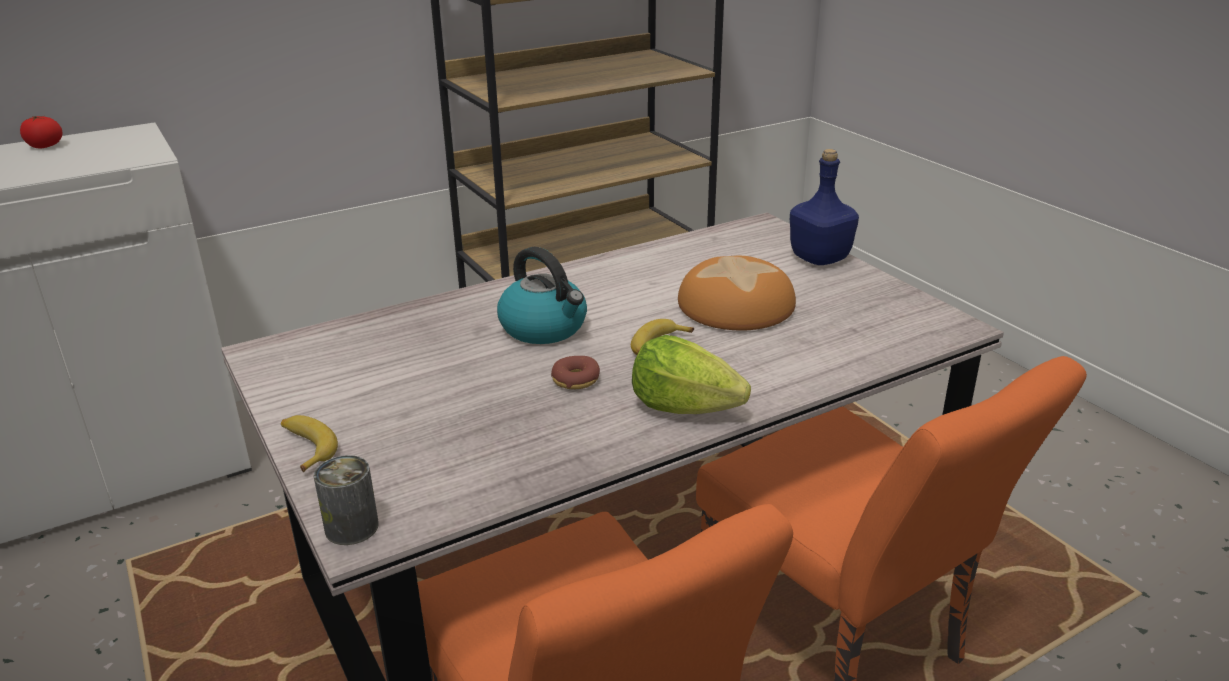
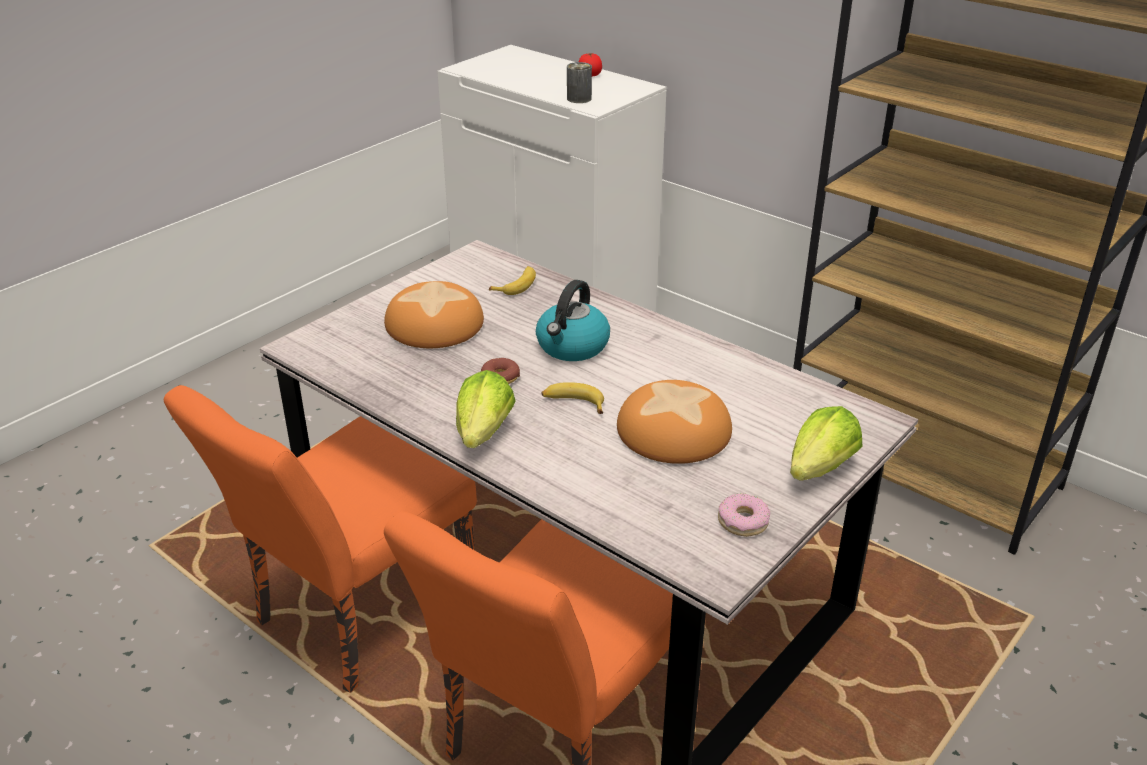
camera: 70 degrees right, 5 degrees up
(306, 448) = (375, 303): banana -> banana (516, 285)
(351, 527) = (303, 341): can -> can (579, 98)
(411, 408) = (433, 324): none -> bread
(820, 258) = (821, 468): blue bottle -> lettuce
(885, 302) = (742, 521): none -> donut

